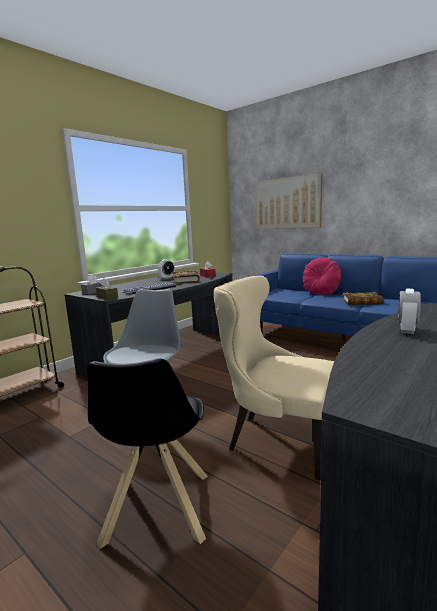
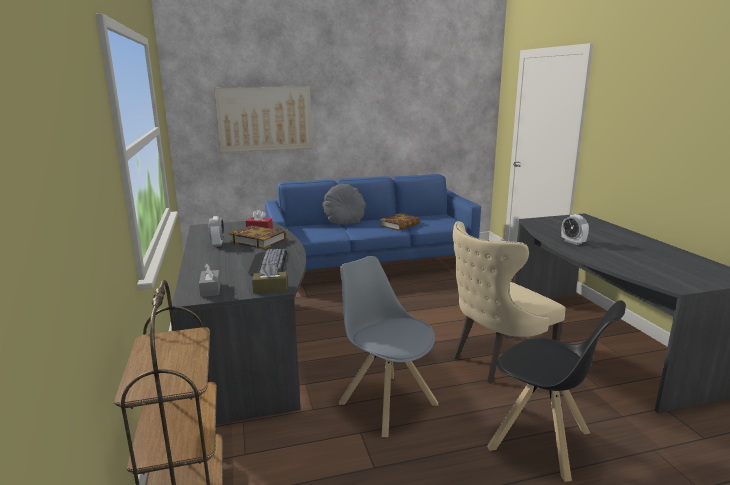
camera: 55 degrees left, 5 degrees up
(321, 293) = (344, 223): pink pillow -> grey pillow

